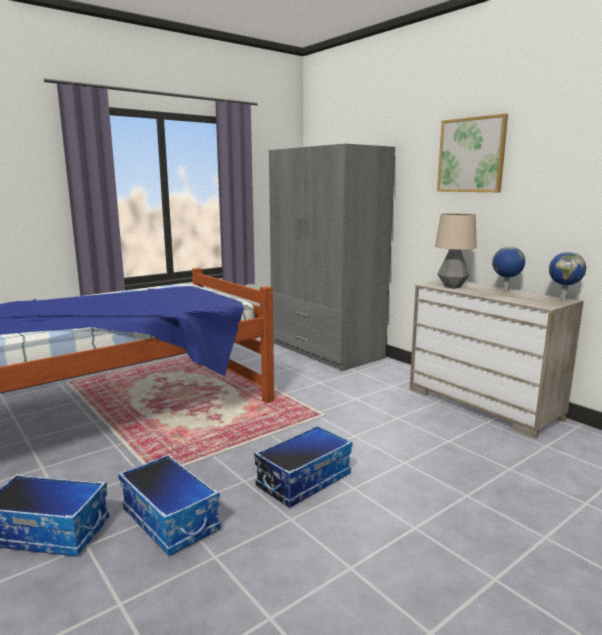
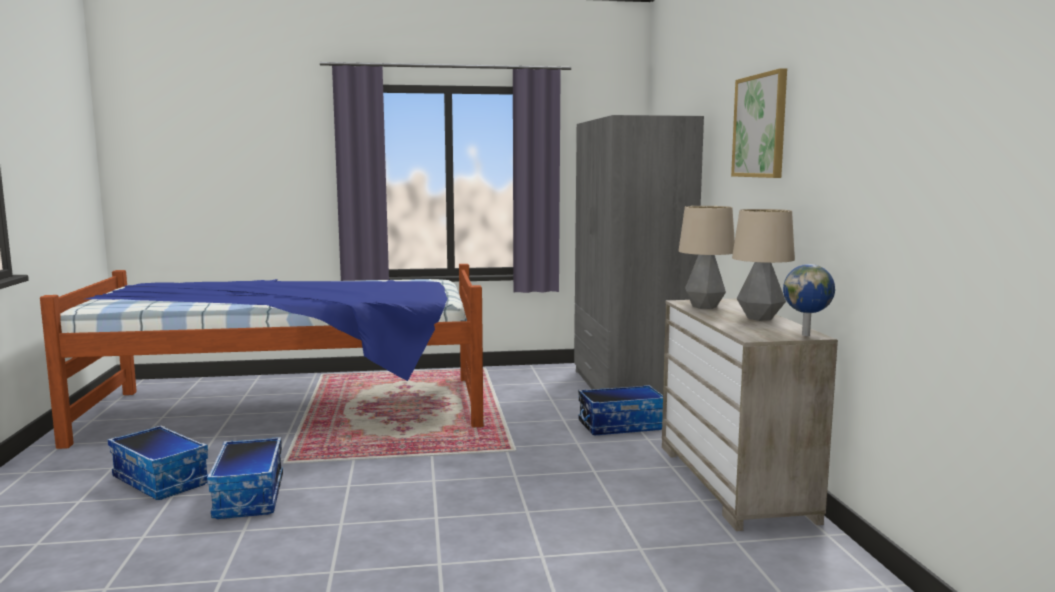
camera: 30 degrees right, 5 degrees down
(303, 480) = (400, 499): storage box -> storage box (621, 425)
(505, 291) = (759, 318): globe -> table lamp

